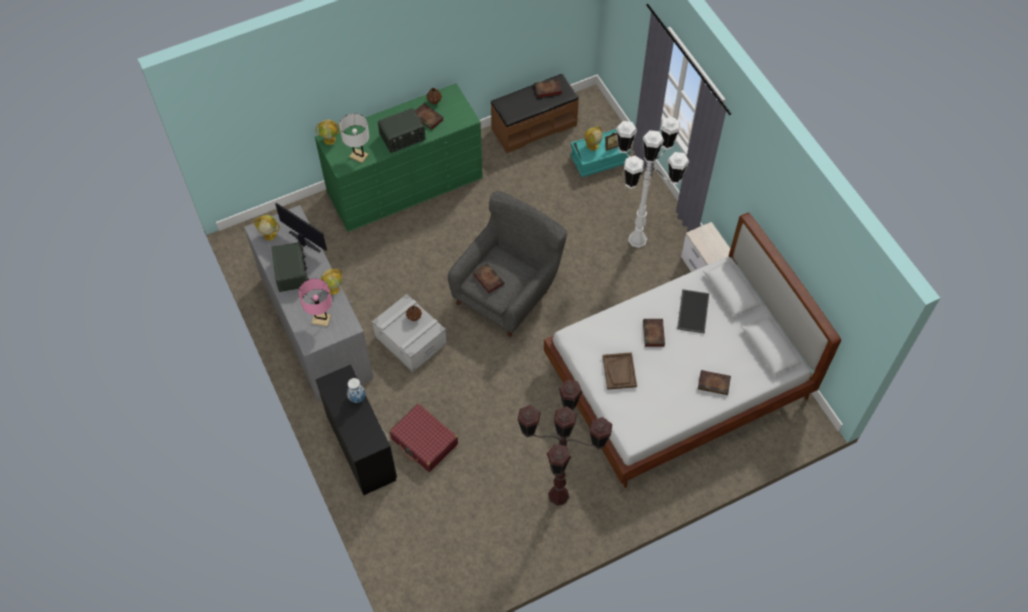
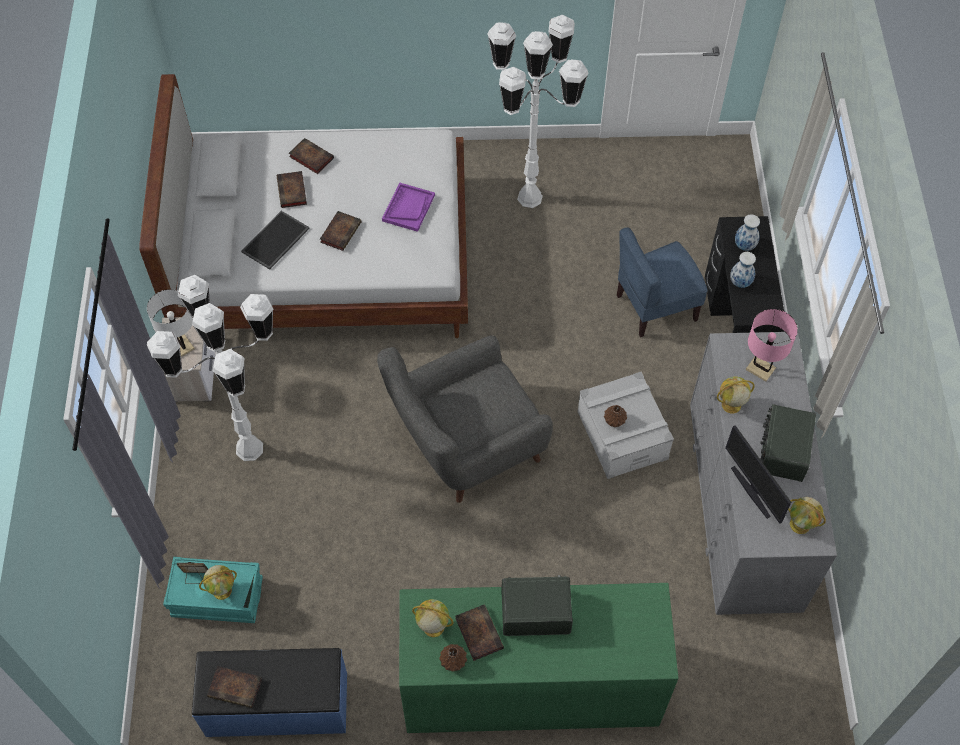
camera: 155 degrees left, 0 degrees up
(330, 139) = (654, 659): globe -> globe (433, 627)
(359, 156) = (618, 607): white table lamp -> white table lamp (181, 345)
(363, 429) = (745, 245): none -> vase
(424, 442) = (655, 307): red suitcase -> blue chair
(487, 279) = (500, 403): book -> book (292, 192)
(533, 126) = (277, 705): brown bench -> blue bench
(558, 496) = (530, 197): brown floor lamp -> white floor lamp
(619, 371) = (408, 208): brown tray -> purple tray

